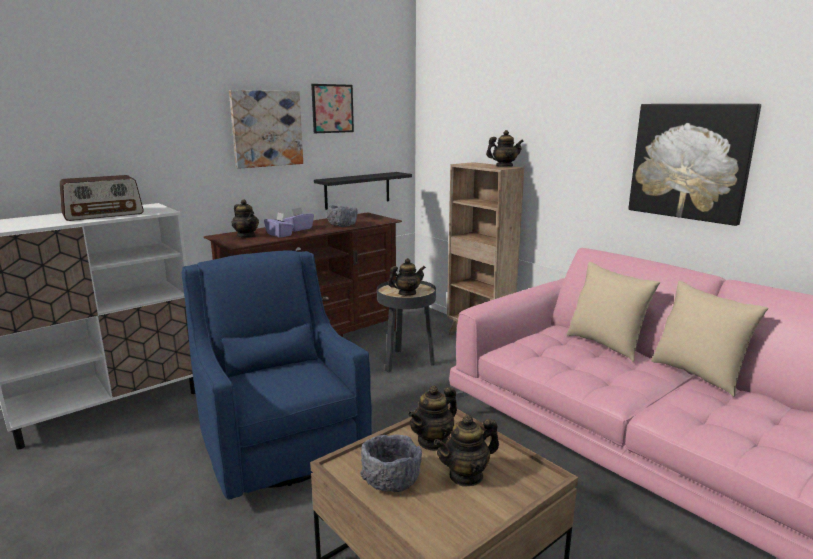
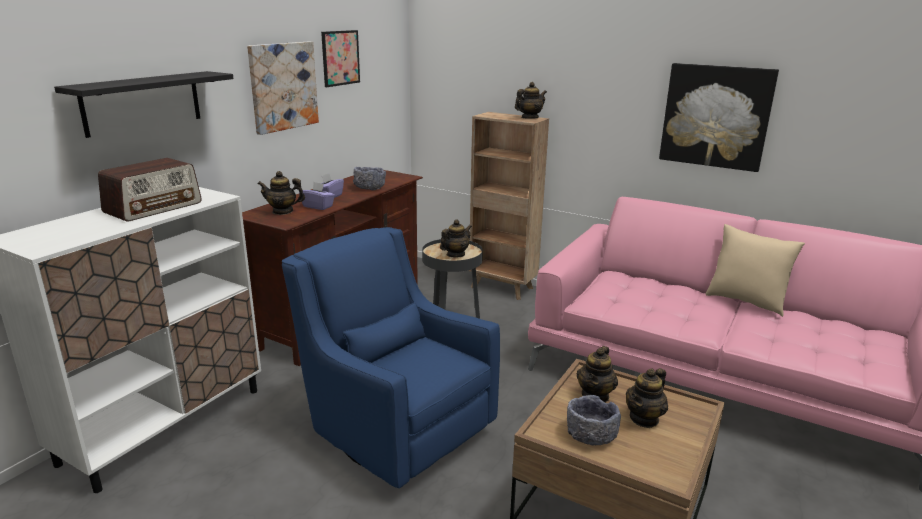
camera: 20 degrees left, 5 degrees up
(246, 236) = (283, 211): teapot -> teapot turned 150 degrees clockwise
(357, 190) = (364, 145): black shelf -> black shelf (142, 103)
(605, 344) = (662, 284): beige pillow -> none

